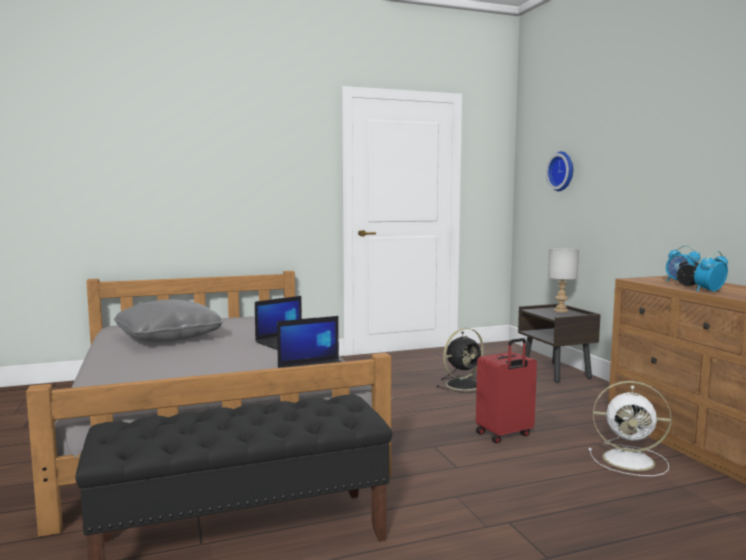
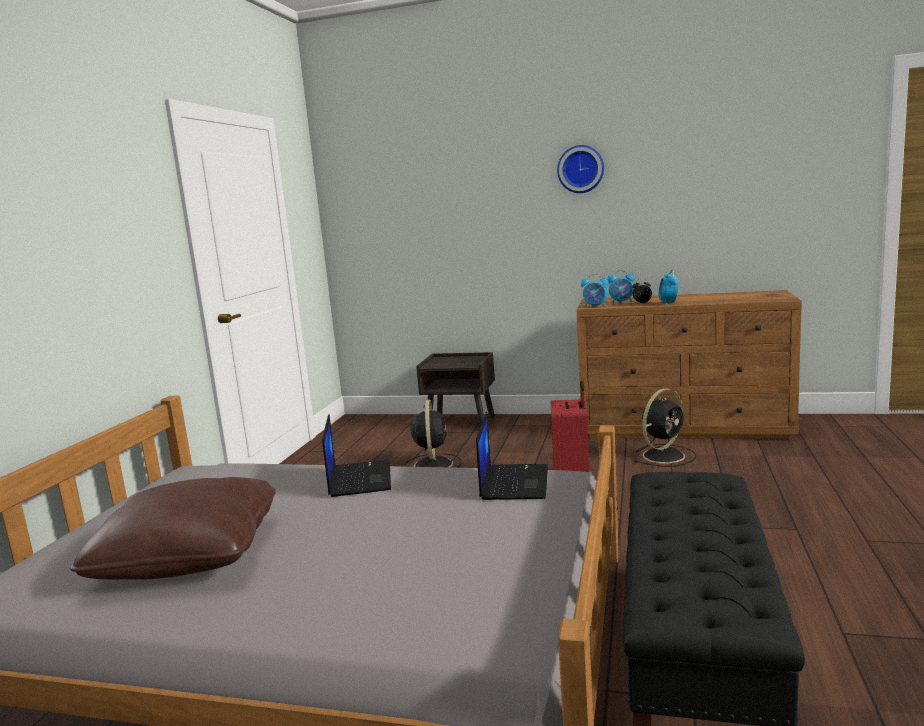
camera: 55 degrees left, 5 degrees up
(169, 338) = (189, 555): grey pillow -> brown pillow
(561, 311) = (452, 359): grey table lamp -> none
(562, 171) = (409, 212): wall clock -> wall clock (580, 169)
(631, 460) = (664, 455): white fan -> black fan
(639, 280) = (595, 306): none -> alarm clock

